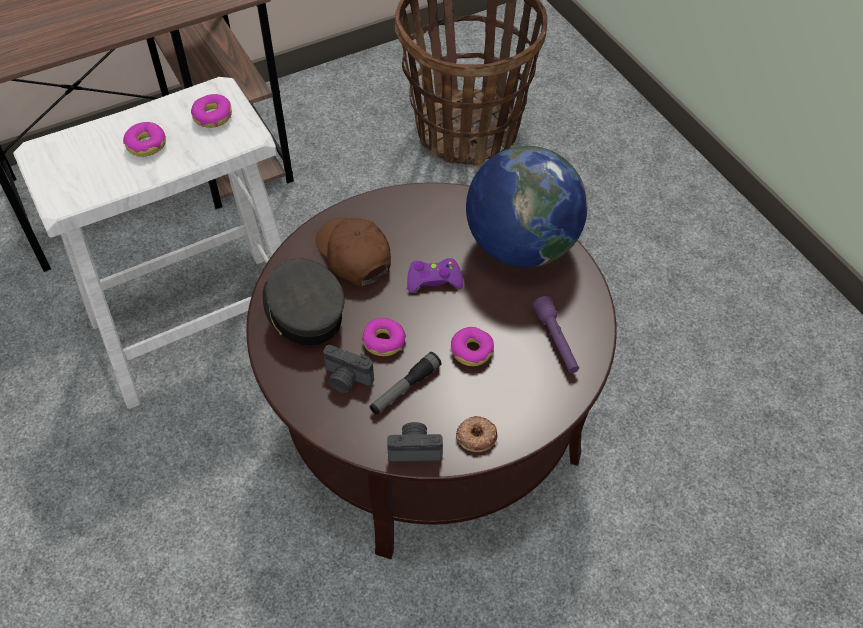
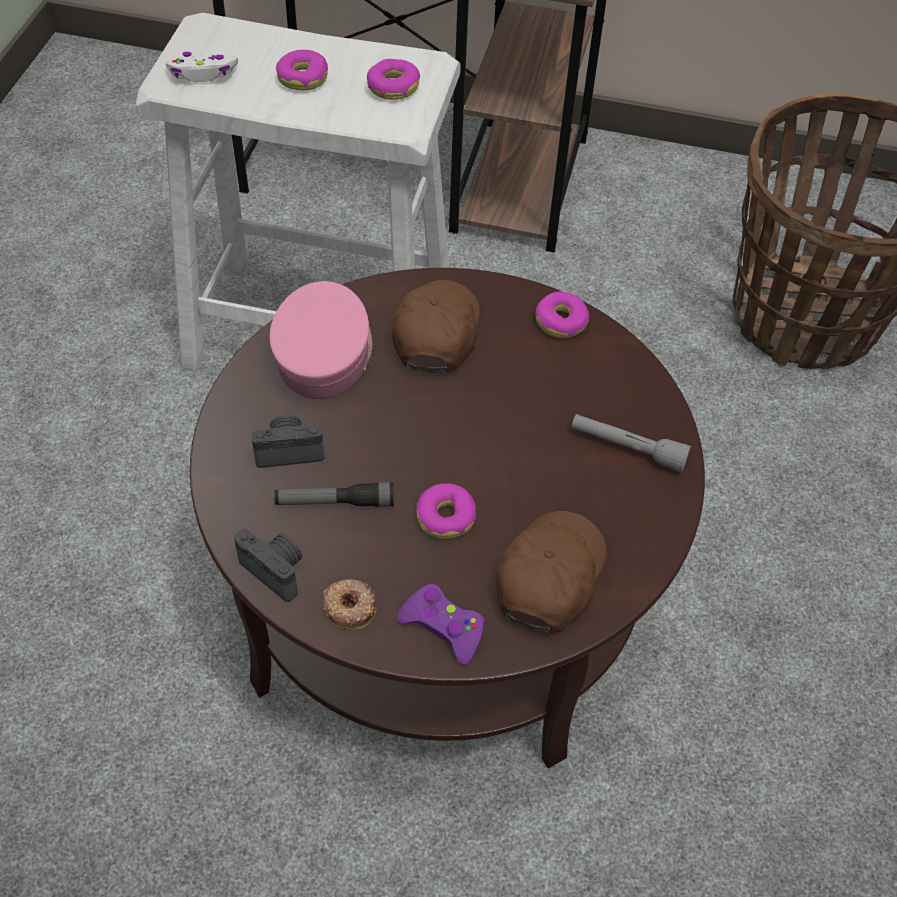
camera: 40 degrees right, 0 degrees up
(75, 181) = (203, 73): none -> white game controller
(303, 311) = (324, 353): grey cap -> pink cap
(346, 380) = (289, 450): camera -> camera turned 105 degrees clockwise
(384, 341) = (368, 440): donut -> donut (561, 322)
(434, 280) = (489, 416): purple game controller -> purple game controller (443, 627)
(521, 246) = (627, 448): globe -> grey flashlight
(556, 341) = (549, 577): purple flashlight -> brown cap

